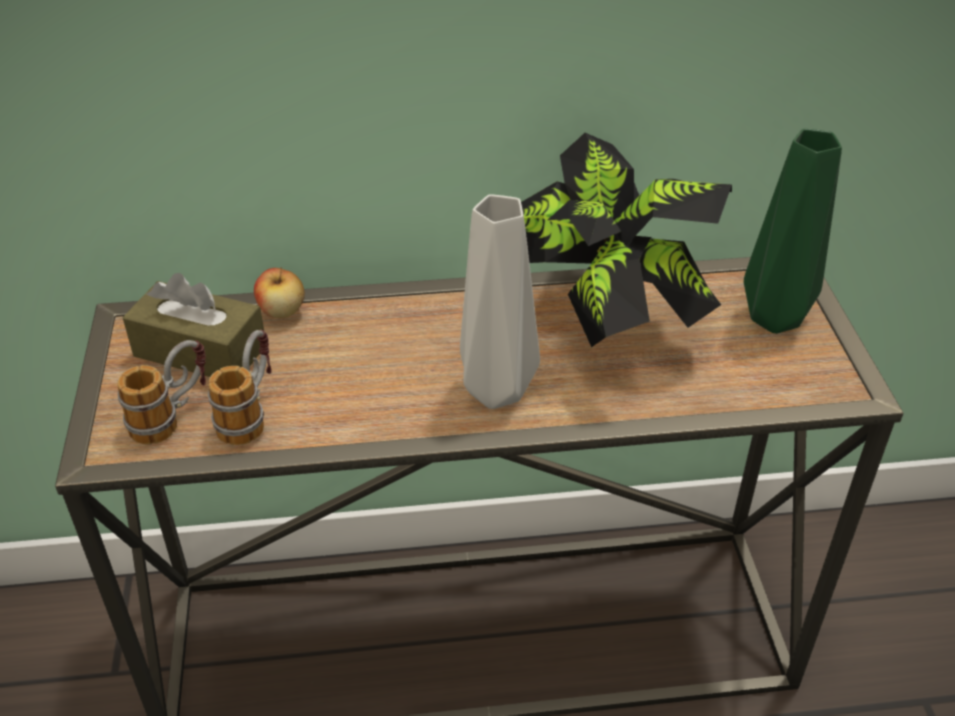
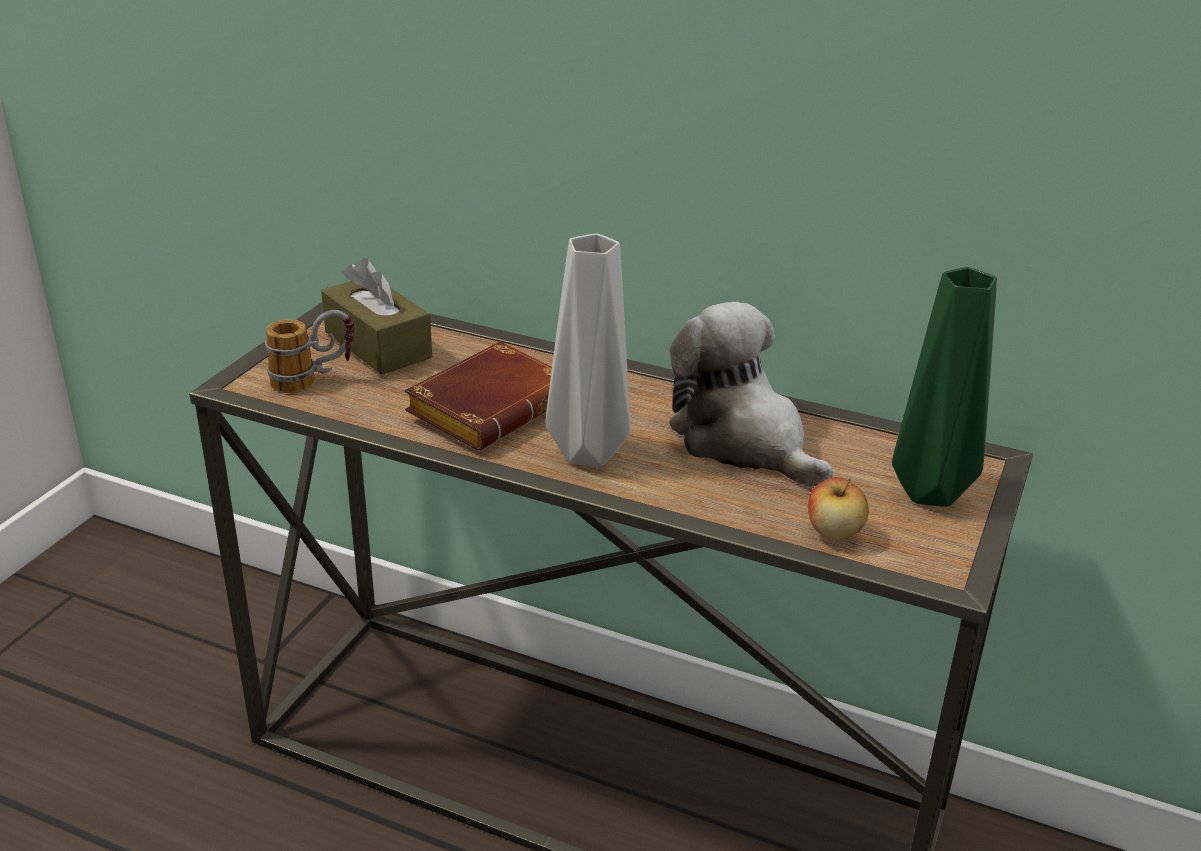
camera: 30 degrees right, 10 degrees down
(251, 413) = (372, 397): mug -> none
(282, 311) = (469, 339): apple -> apple (834, 532)
(369, 377) = (490, 405): none -> brown book
(605, 327) = (743, 442): potted plant -> plush toy

